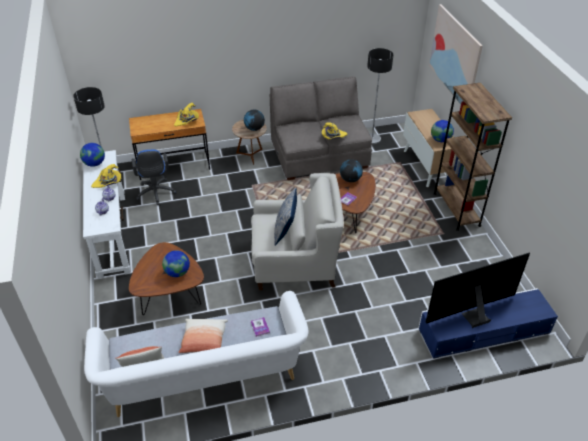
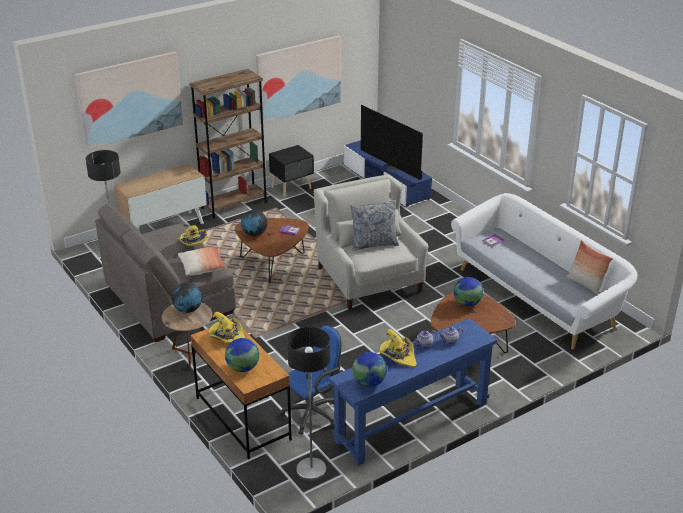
camera: 110 degrees left, 10 degrees down
(112, 235) = (412, 422): white console table -> blue console table
(204, 341) = (532, 263): pillow -> pillow (202, 267)
(440, 140) = (180, 174): globe -> globe (242, 368)
(481, 253) = (292, 188): none -> black nightstand
(539, 177) = (299, 78): none -> picture

